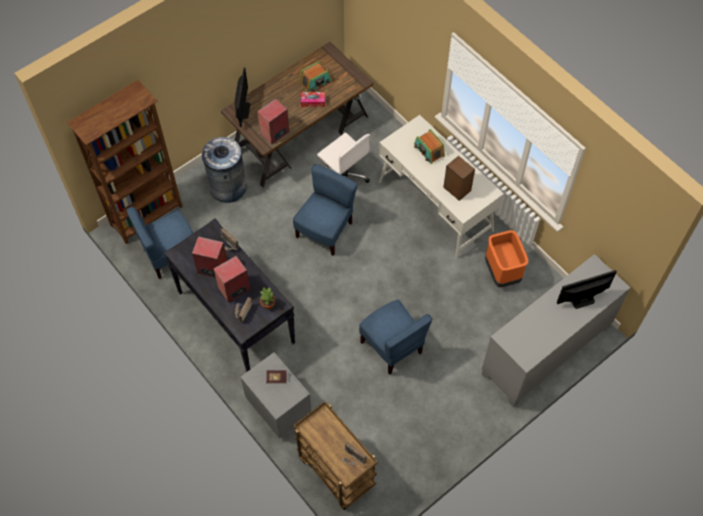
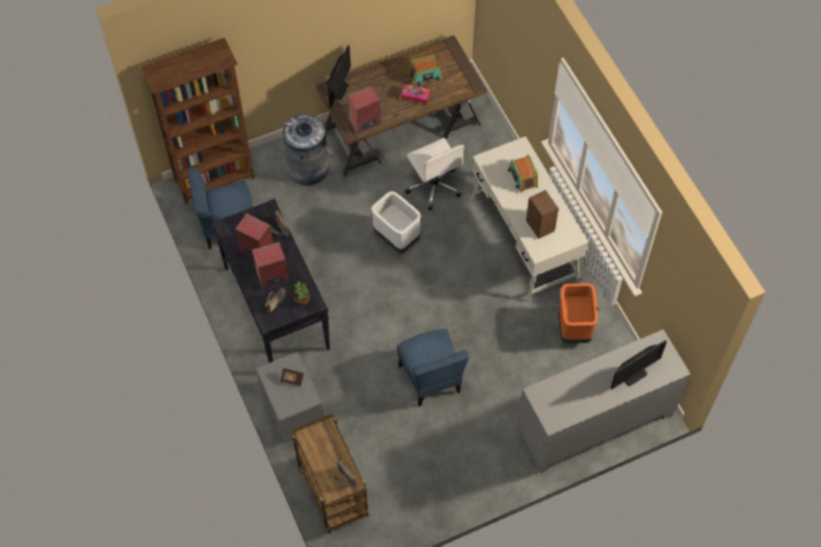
camera: 15 degrees right, 0 degrees up
(325, 230) = (397, 238): blue chair -> white trash can
(582, 300) = (633, 374): monitor -> monitor turned 150 degrees clockwise

